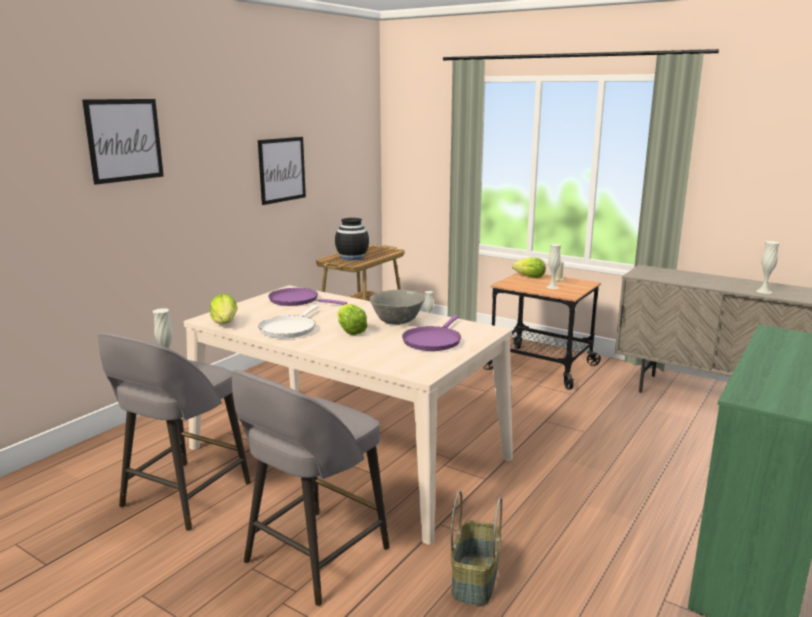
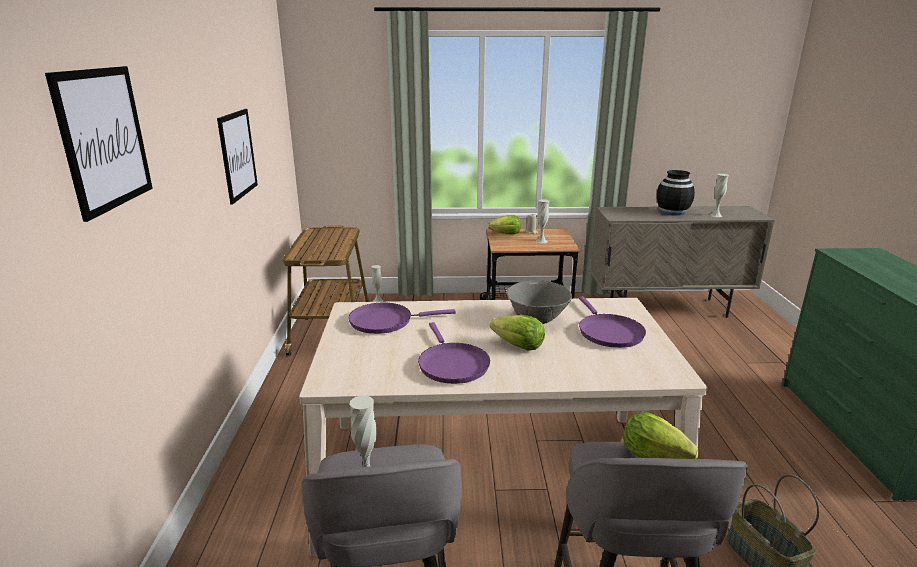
camera: 35 degrees left, 5 degrees up
(225, 323) = (362, 381): lettuce -> lettuce (653, 455)
(289, 329) = (452, 364): white frying pan -> purple frying pan
(352, 257) = (318, 247): black vase -> black vase (672, 212)

